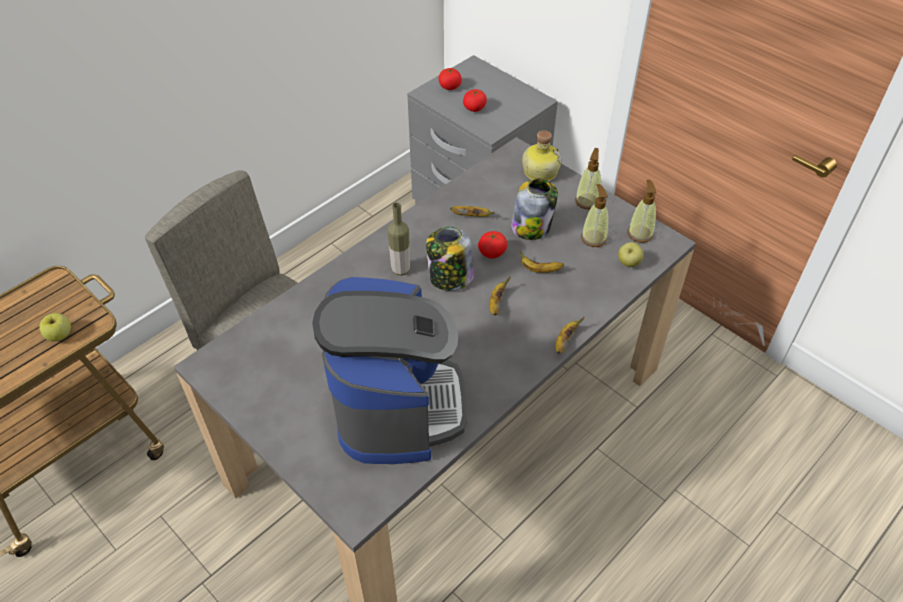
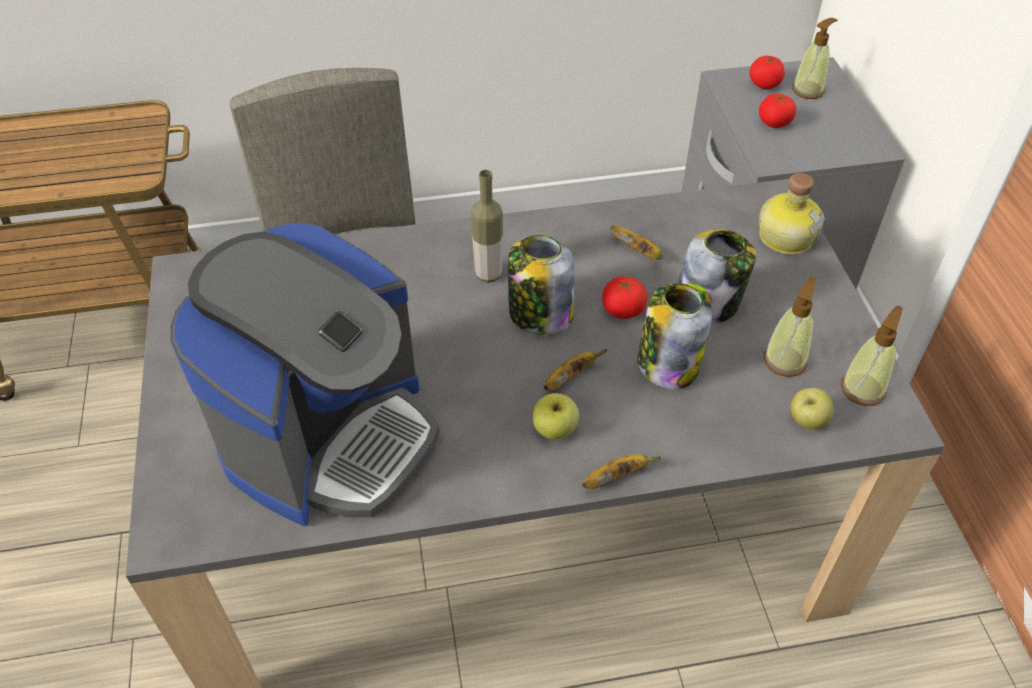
camera: 35 degrees right, 0 degrees up
(60, 335) = (99, 173): apple -> apple (555, 429)
(539, 269) = (667, 364): banana -> jar
(587, 201) = (820, 306): soap dispenser -> soap dispenser (808, 90)

